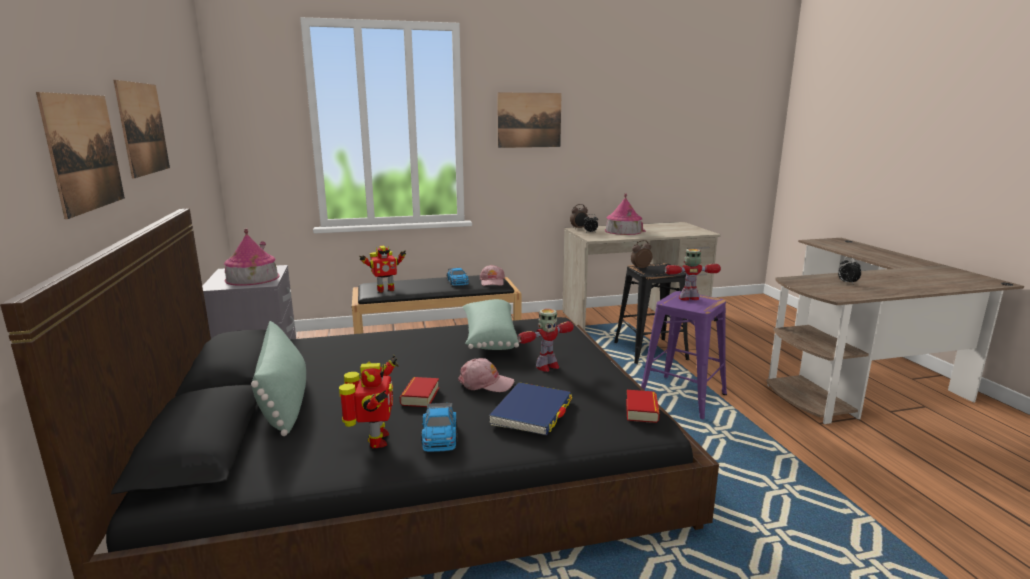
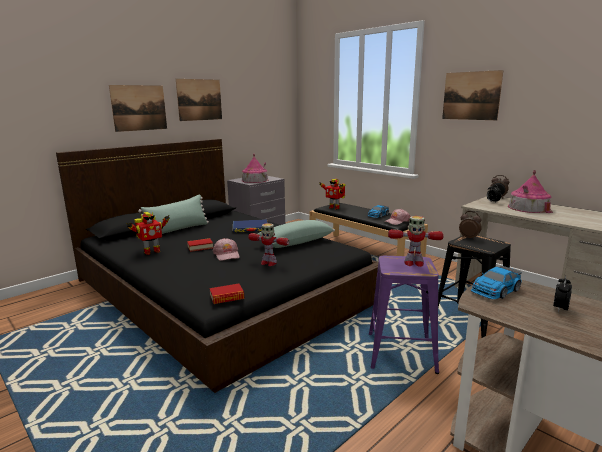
camera: 60 degrees right, 0 degrees up
(439, 436) = (161, 260): toy car -> toy car (495, 290)
(532, 412) = (198, 271): blue book -> blue book (250, 228)
(689, 298) = (413, 263): toy robot -> toy robot turned 135 degrees clockwise

